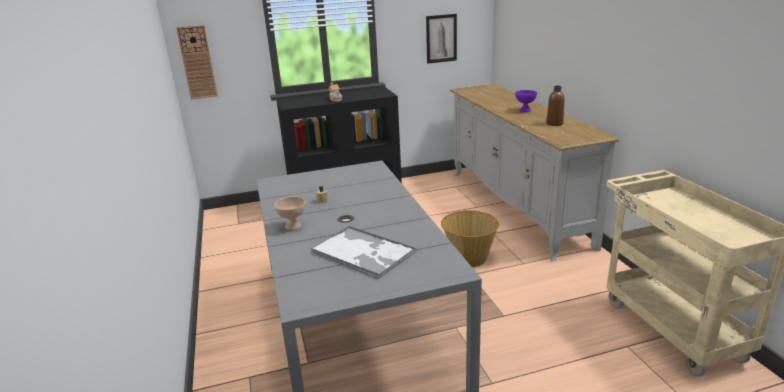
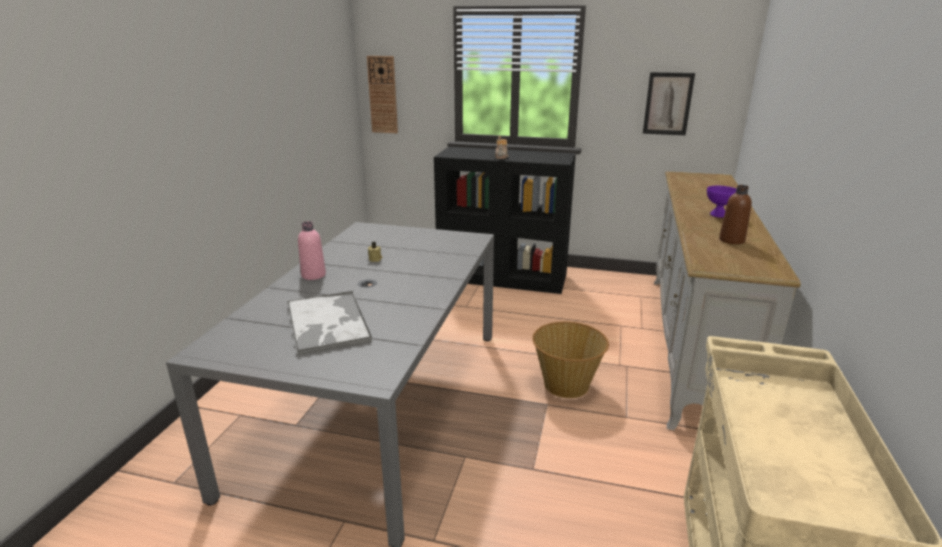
camera: 30 degrees right, 0 degrees up
(293, 226) = (313, 275): beige bowl -> pink bottle

